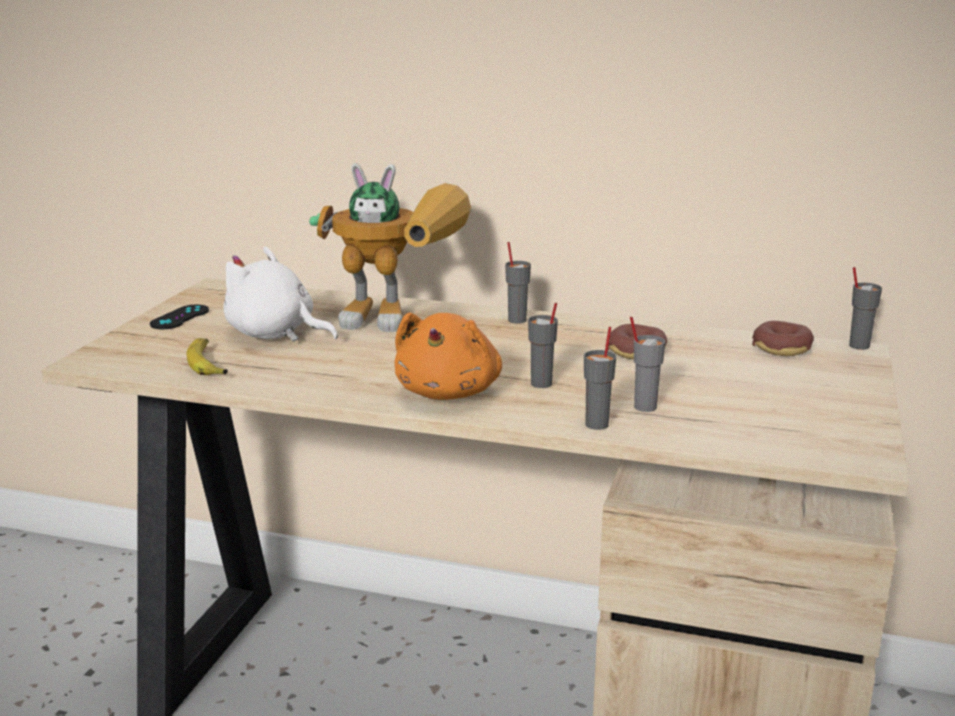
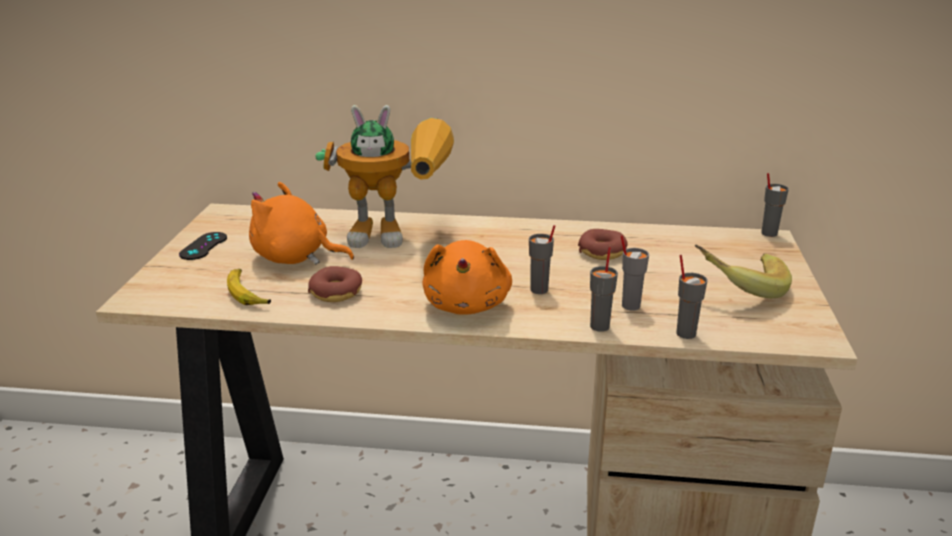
camera: 10 degrees left, 5 degrees up
(275, 334) = (295, 258): white plush toy -> orange plush toy
(517, 320) = (494, 228): grey cup -> grey cup (685, 333)
(782, 348) = (712, 240): donut -> donut (336, 292)
(789, 398) = (738, 288): none -> banana

